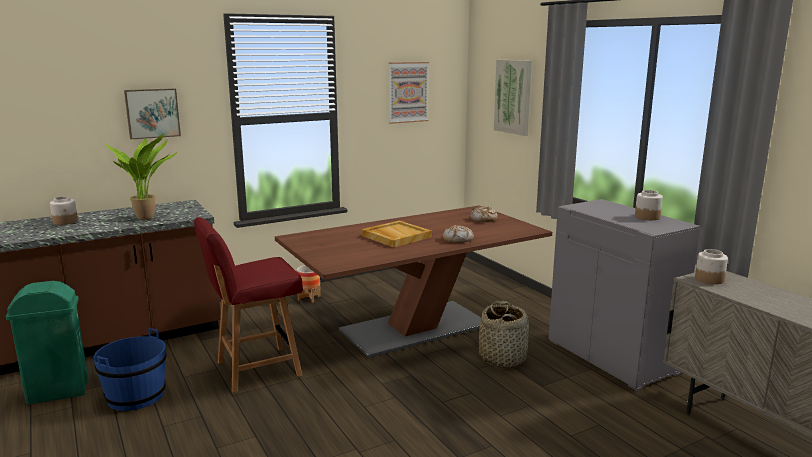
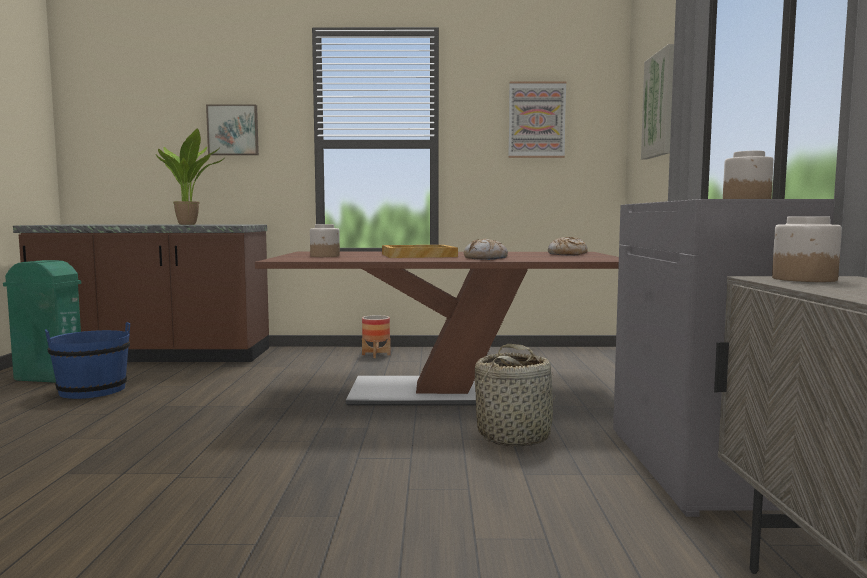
camera: 30 degrees right, 10 degrees down
(65, 222) = (126, 224): jar -> jar (325, 256)
(256, 369) = (222, 392): red chair -> none

